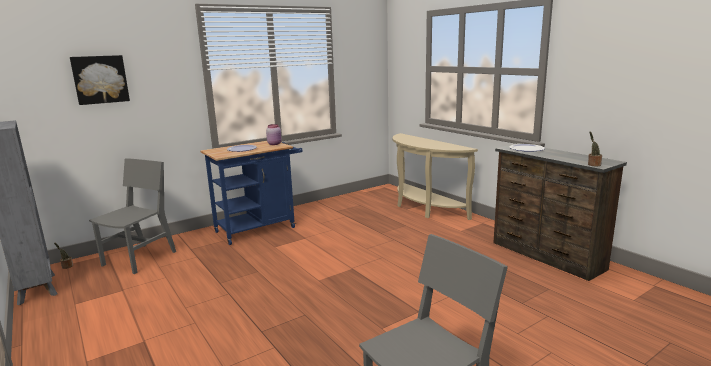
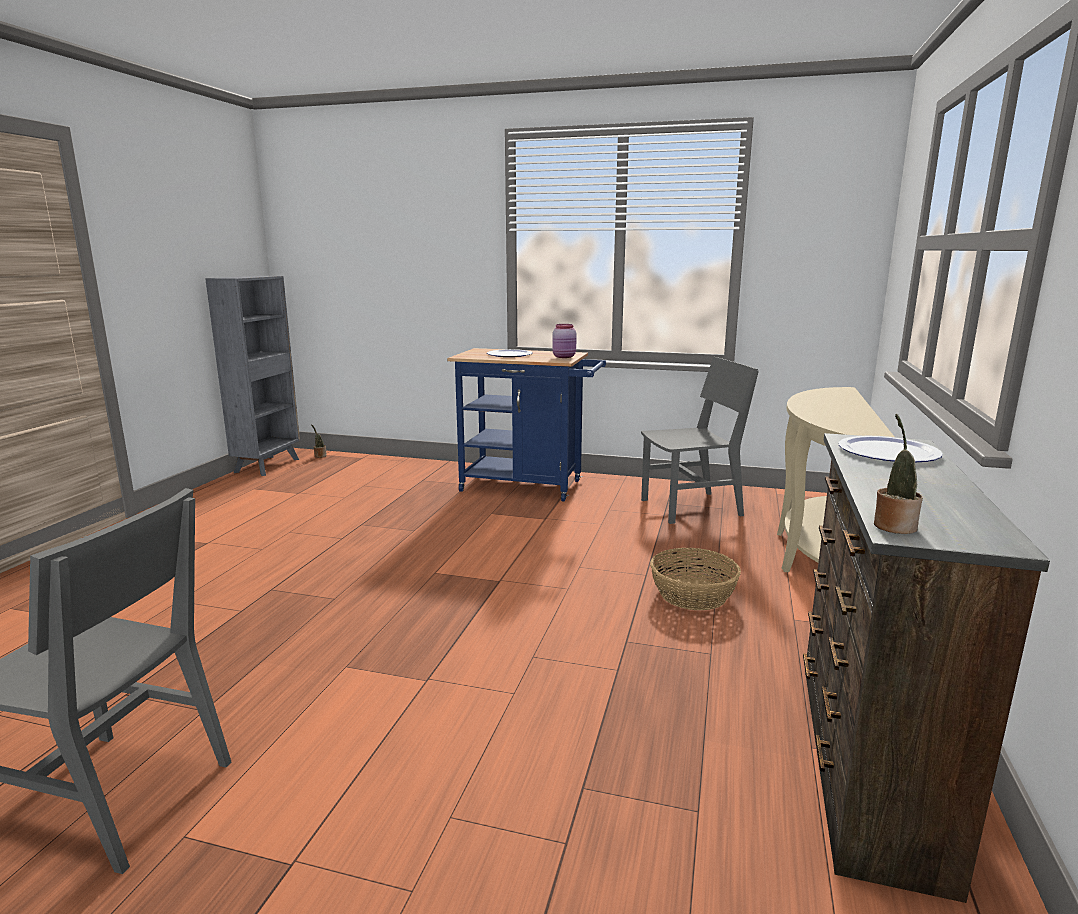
camera: 50 degrees right, 0 degrees up
(100, 79) = (381, 237): picture -> none
(140, 258) = (370, 471): grey chair -> grey chair (691, 507)
(422, 238) = (693, 594): none -> basket

